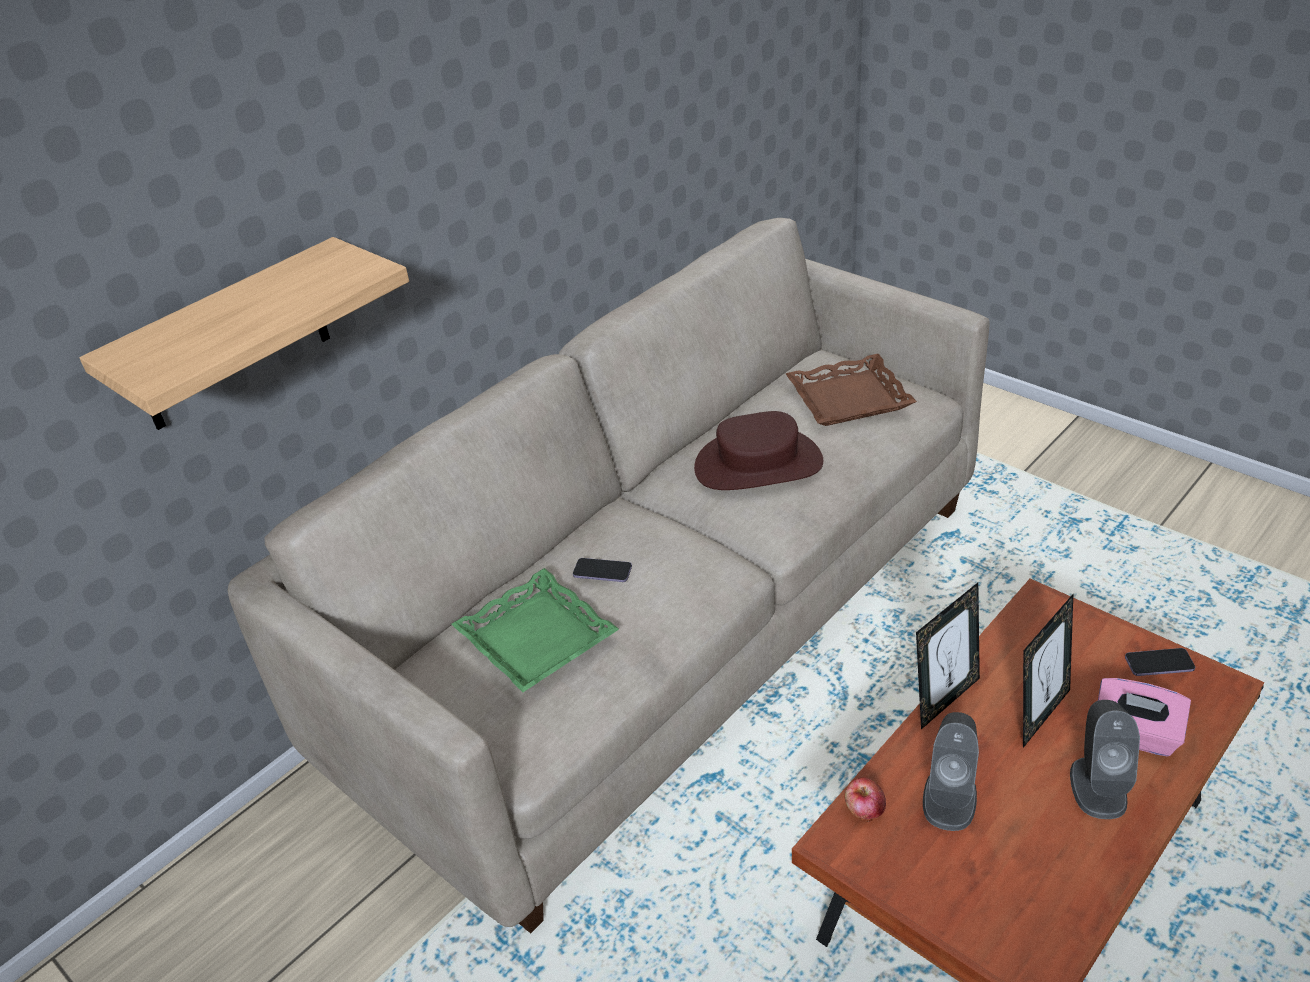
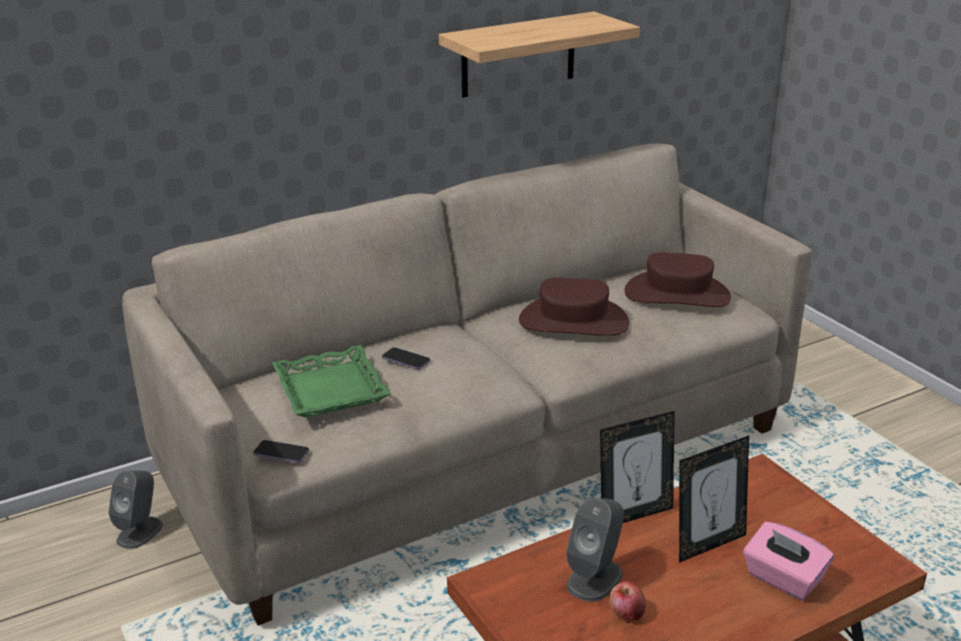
camera: 15 degrees right, 10 degrees down
(231, 337) = (169, 105): shelf -> shelf (518, 55)
(849, 398) = (677, 294): brown tray -> brown hat
(864, 810) = (520, 568): apple -> apple (626, 613)
(1098, 786) = (726, 604): grey speaker -> grey speaker (140, 532)
(1159, 664) = (838, 537): phone -> phone (281, 453)

